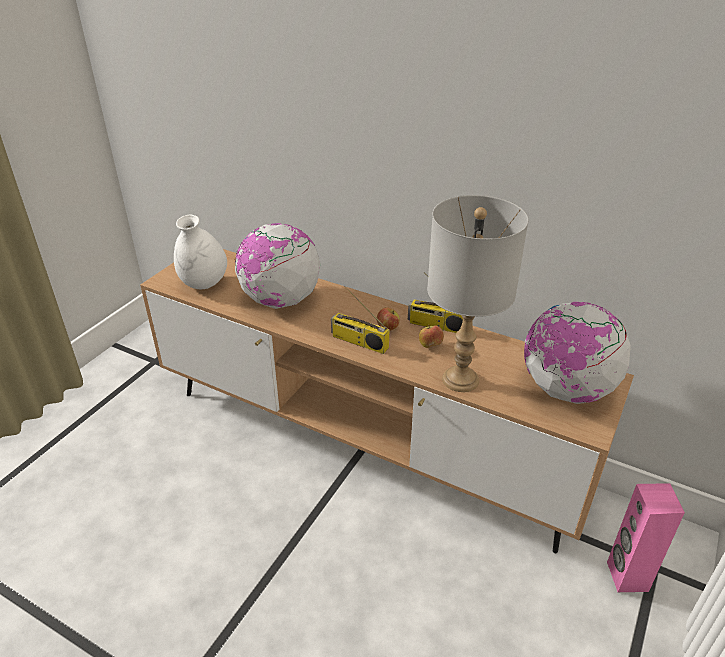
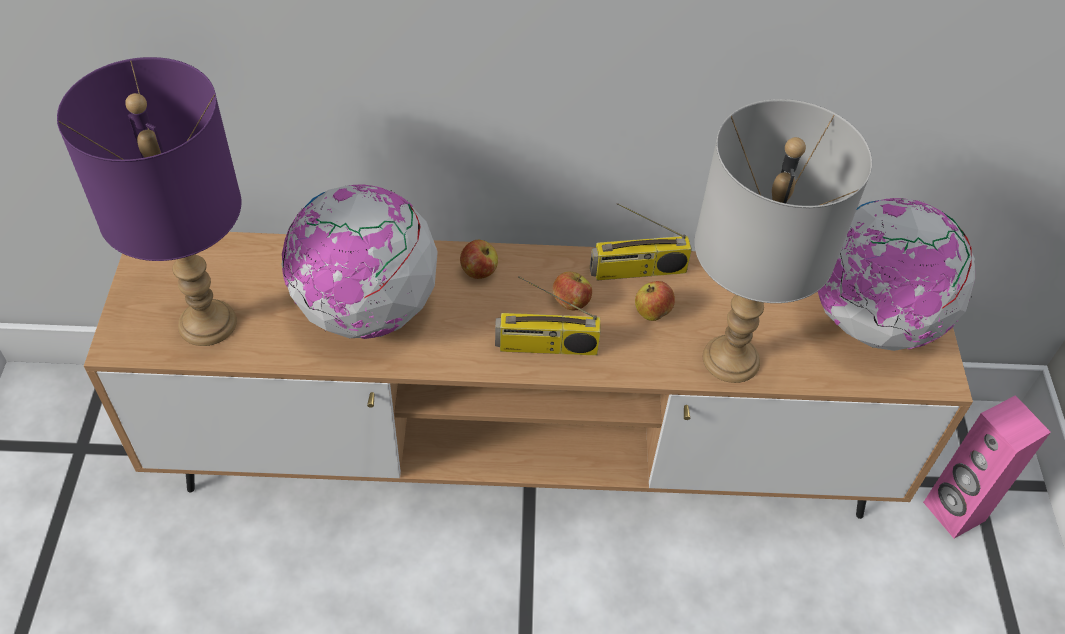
camera: 30 degrees left, 15 degrees up
(204, 285) = (206, 323): white vase -> purple table lamp
(349, 302) = (479, 271): none -> apple

